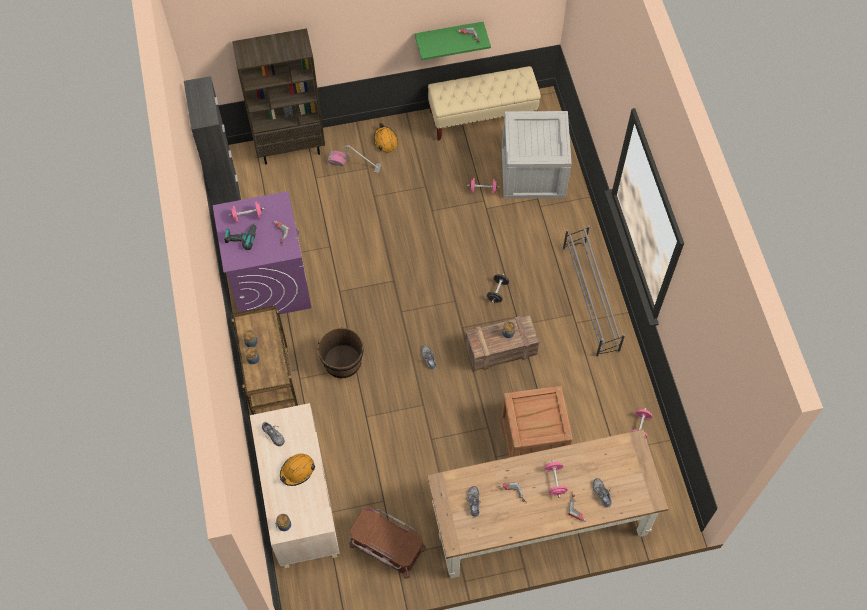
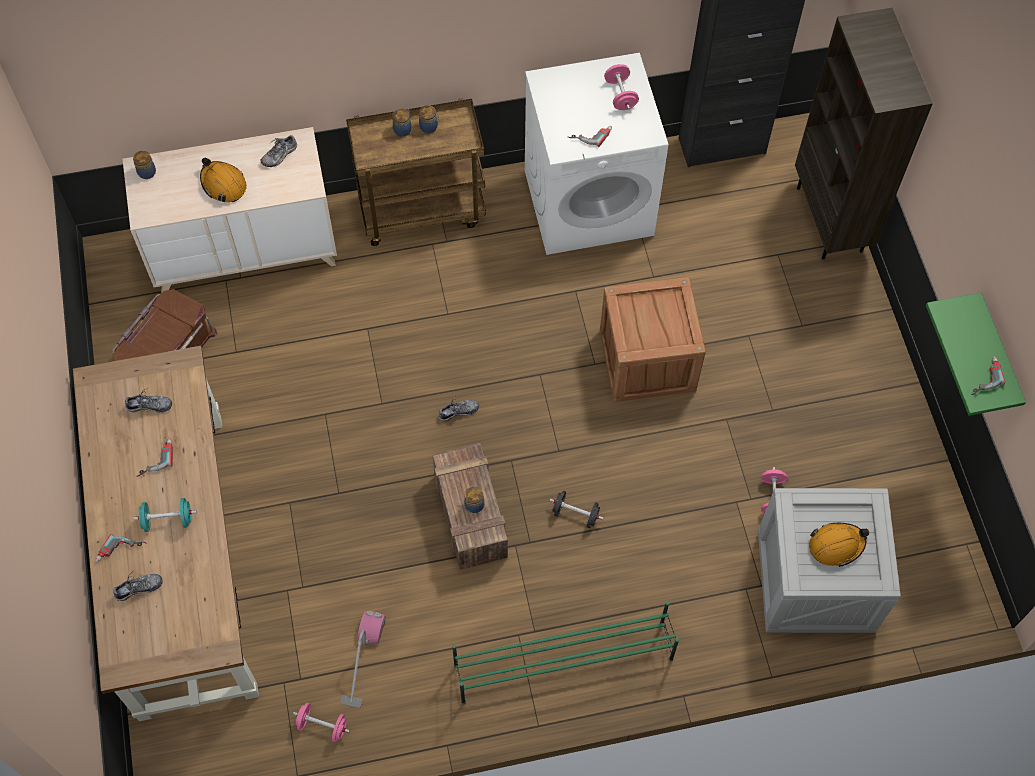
camera: 90 degrees right, 0 degrees up
(241, 237) = (583, 89): power drill -> none
(270, 282) = (589, 202): purple washing machine -> white washing machine
(342, 362) = (456, 297): brown bucket -> none
(354, 164) = (808, 307): vacuum cleaner -> vacuum cleaner (363, 660)
(385, 141) = (857, 351): orange hard hat -> orange hard hat (836, 545)
(482, 117) = (925, 501): beige bench -> none
(533, 437) = (318, 558): crate -> crate (647, 360)
(555, 481) = (167, 520): pink dumbbell -> turquoise dumbbell
(590, 299) = (562, 662): grey shoe rack -> green shoe rack

